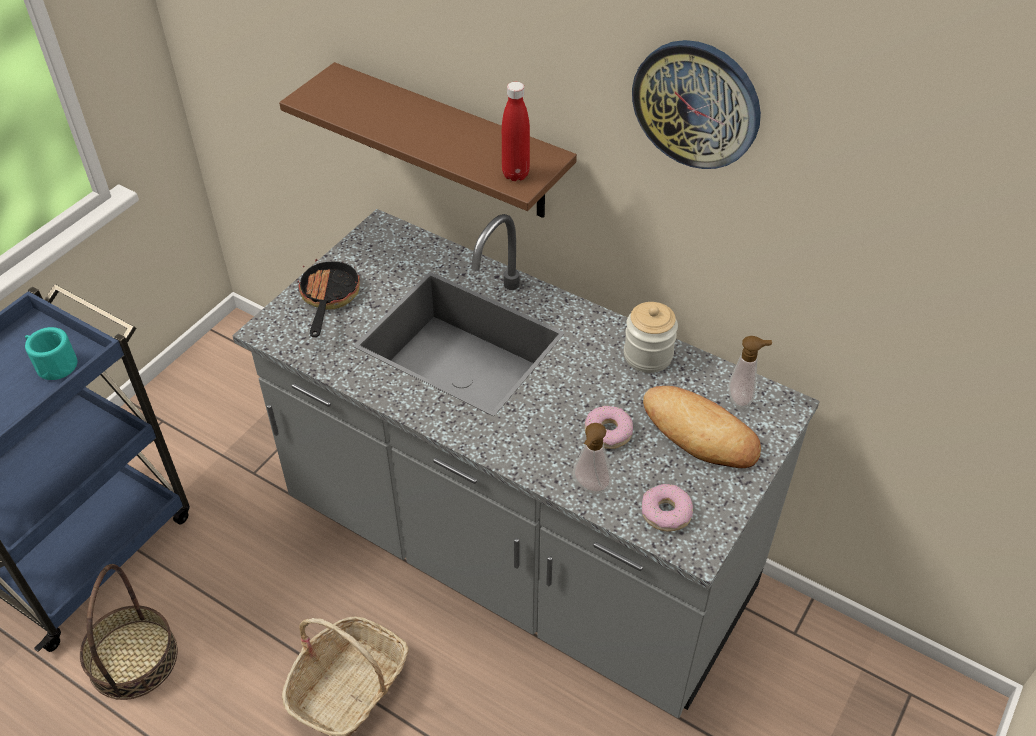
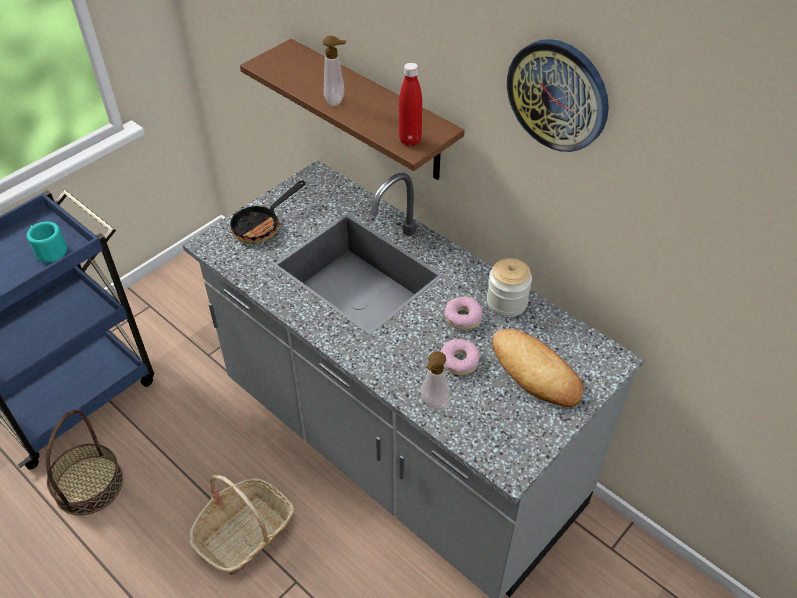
camera: 10 degrees right, 0 degrees up
(328, 299) = (262, 225): frying pan -> frying pan turned 150 degrees counterclockwise
(666, 513) = (492, 434): donut -> donut (463, 317)
(742, 399) = (577, 349): soap dispenser -> soap dispenser (337, 101)

